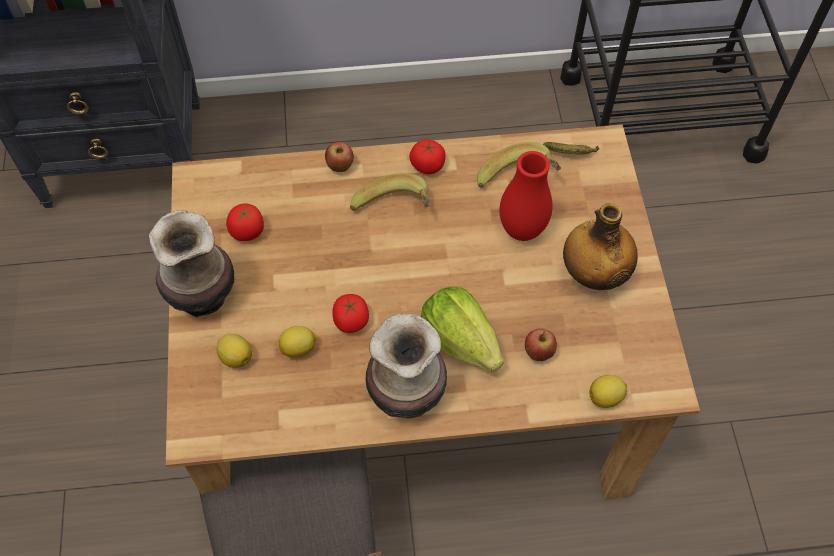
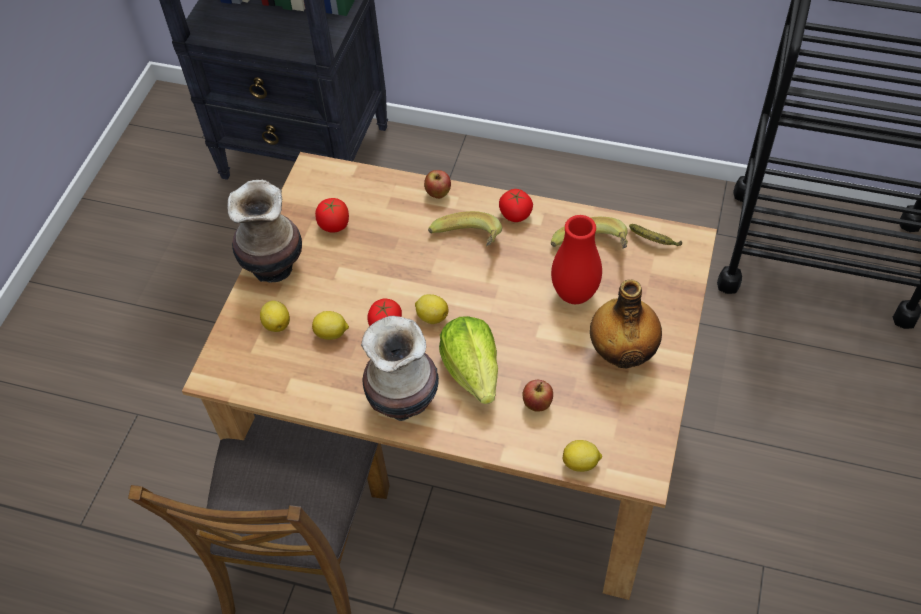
camera: 25 degrees right, 5 degrees down
(393, 297) = (431, 316): none -> lemon

